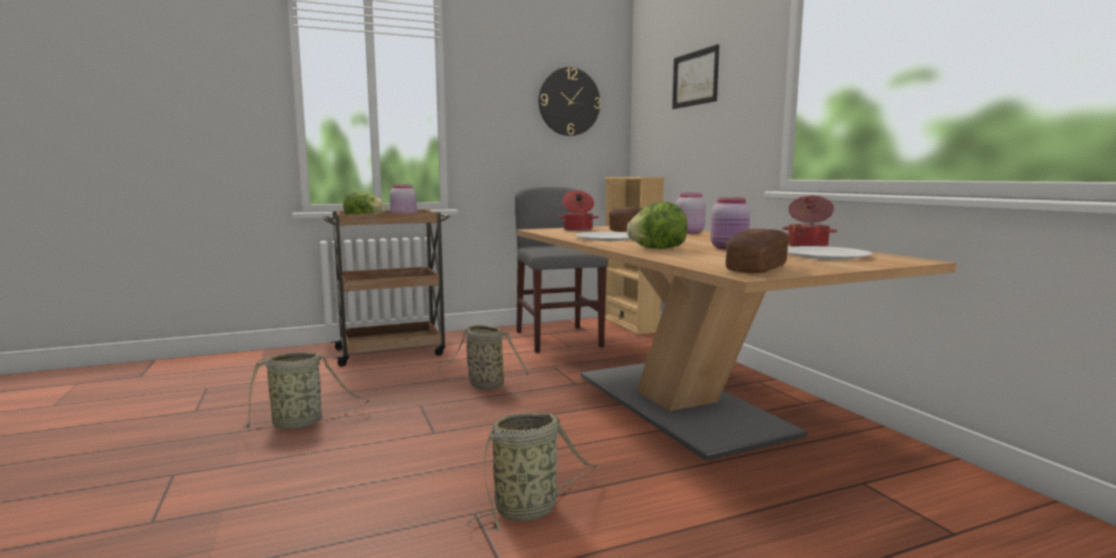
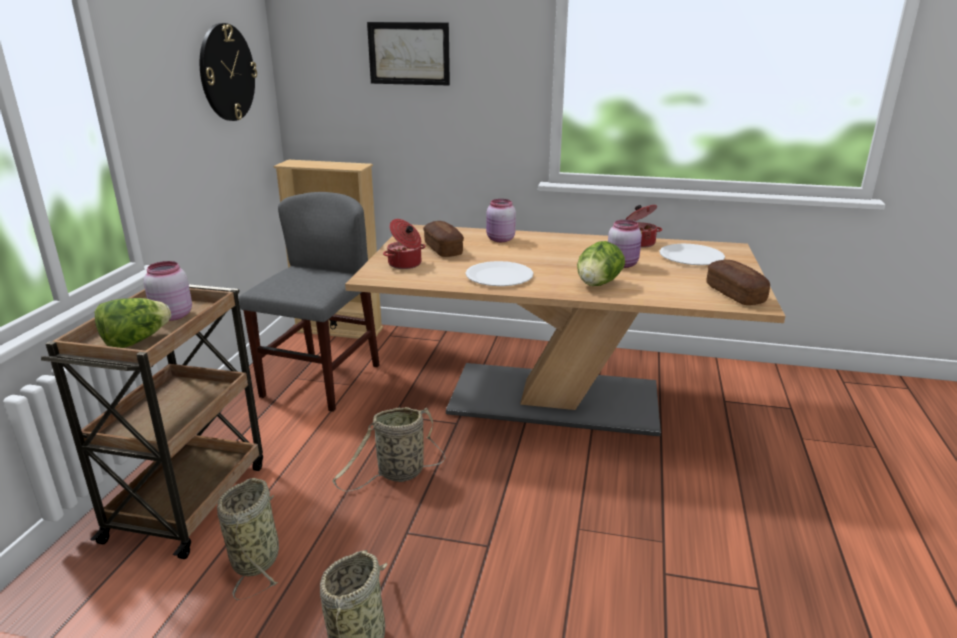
camera: 55 degrees left, 15 degrees up
(530, 509) = (675, 543): basket -> basket (257, 558)
(558, 339) = (321, 380): grey chair -> grey chair turned 90 degrees clockwise

